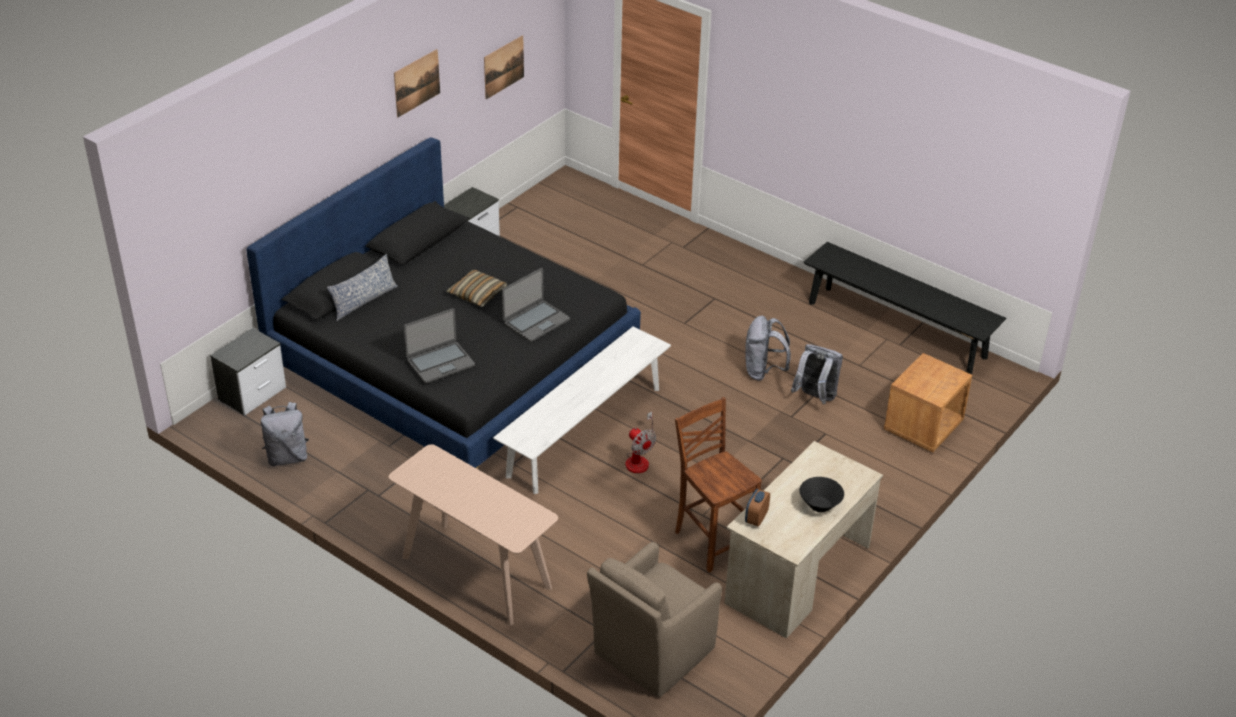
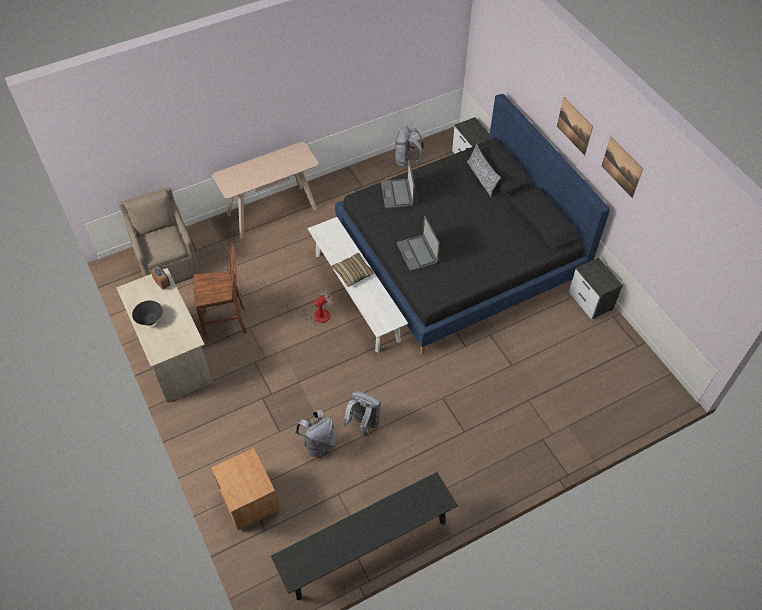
camera: 115 degrees right, 15 degrees up
(477, 294) = (463, 233): pillow -> pillow (353, 273)
(503, 67) = (683, 261): picture -> picture (574, 126)
(639, 459) = (316, 315): fan -> fan turned 150 degrees clockwise

